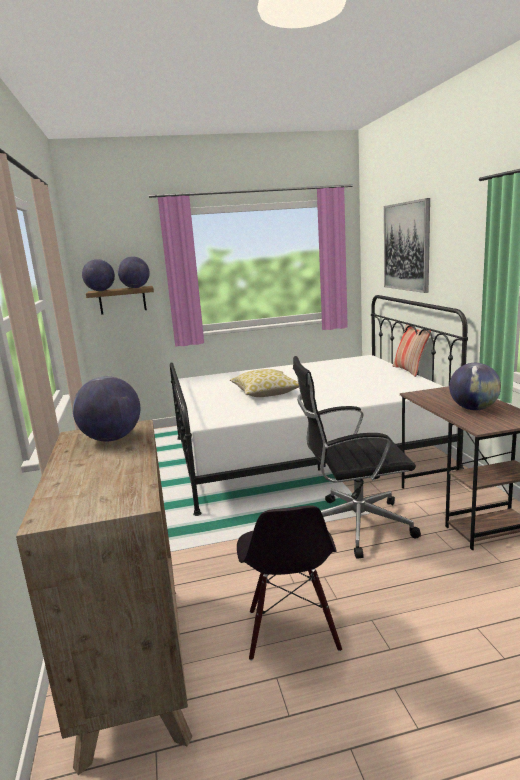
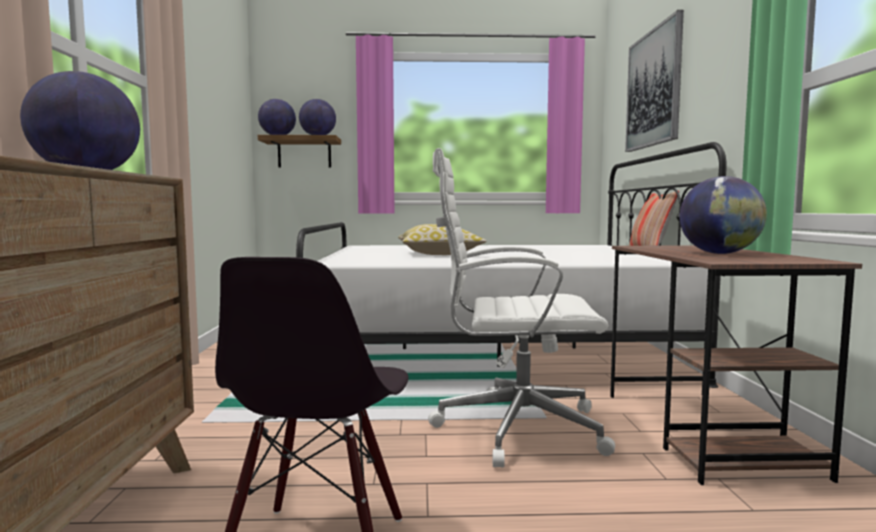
camera: 10 degrees right, 10 degrees down
(354, 525) = (514, 428): black office chair -> white office chair

